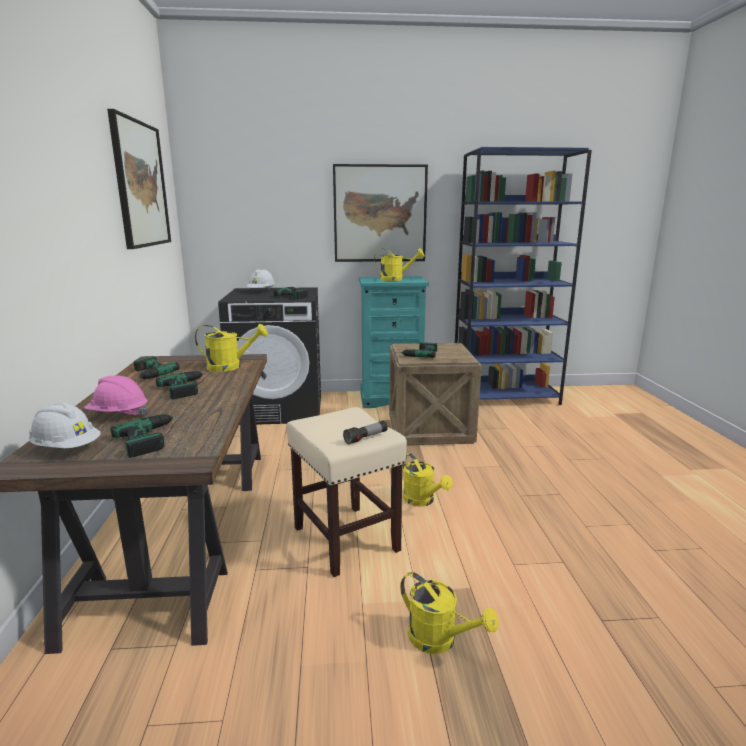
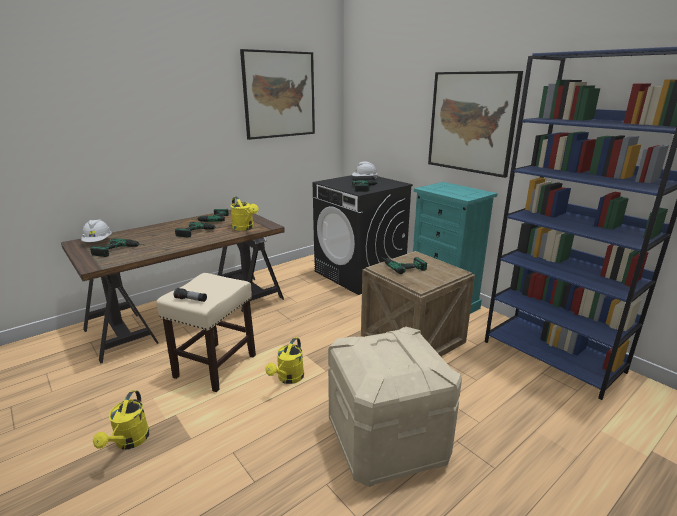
camera: 55 degrees right, 5 degrees up
(118, 415) = (145, 235): pink hard hat -> none
(396, 279) = (455, 191): yellow watering can -> none
(552, 485) = (386, 441): none -> beige storage box

